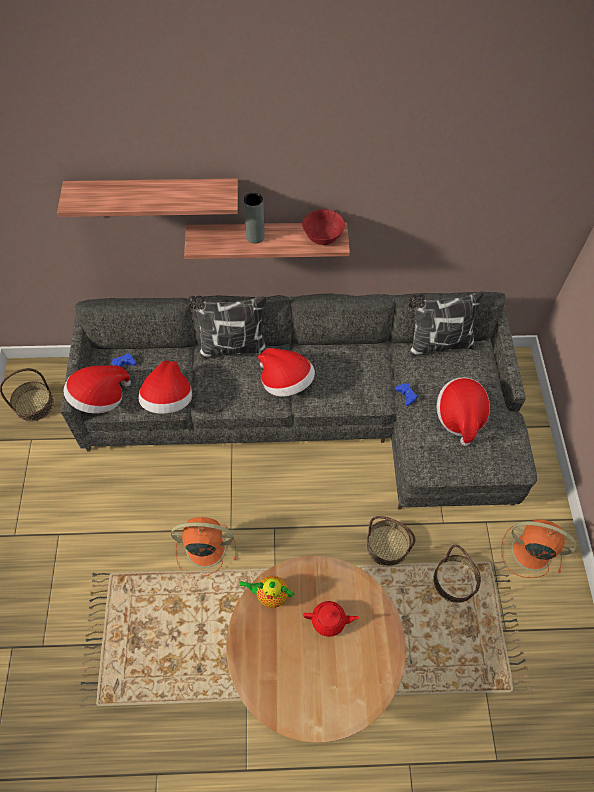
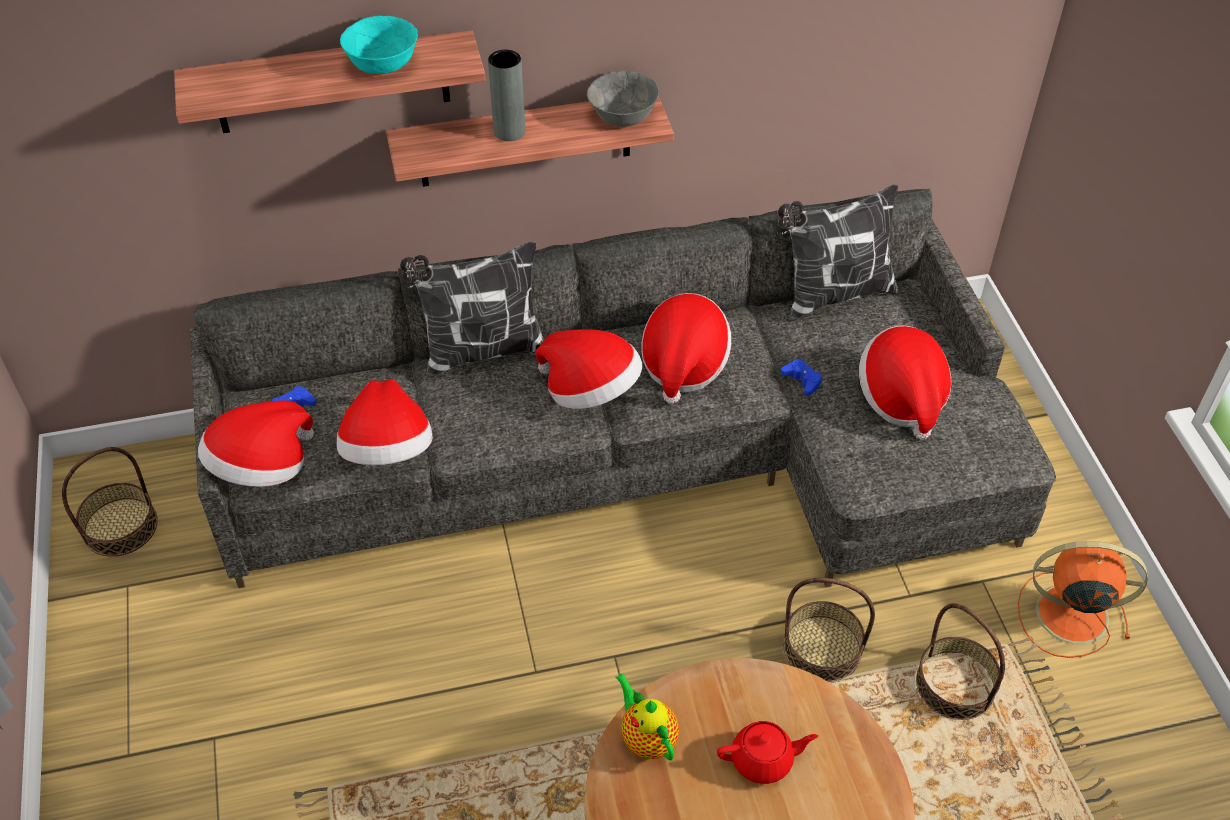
camera: 10 degrees left, 10 degrees down
(180, 195) = (382, 65): none -> turquoise bowl
(204, 548) = (494, 712): orange fan -> none
(270, 595) = (647, 738): teapot -> teapot turned 60 degrees clockwise
(322, 237) = (622, 117): red bowl -> grey bowl
(341, 374) = (683, 364): none -> hat

